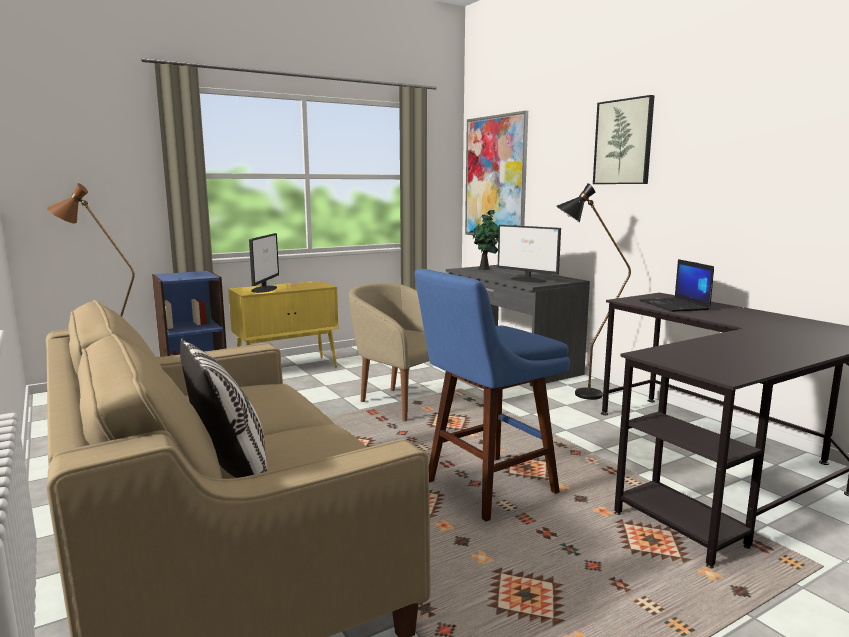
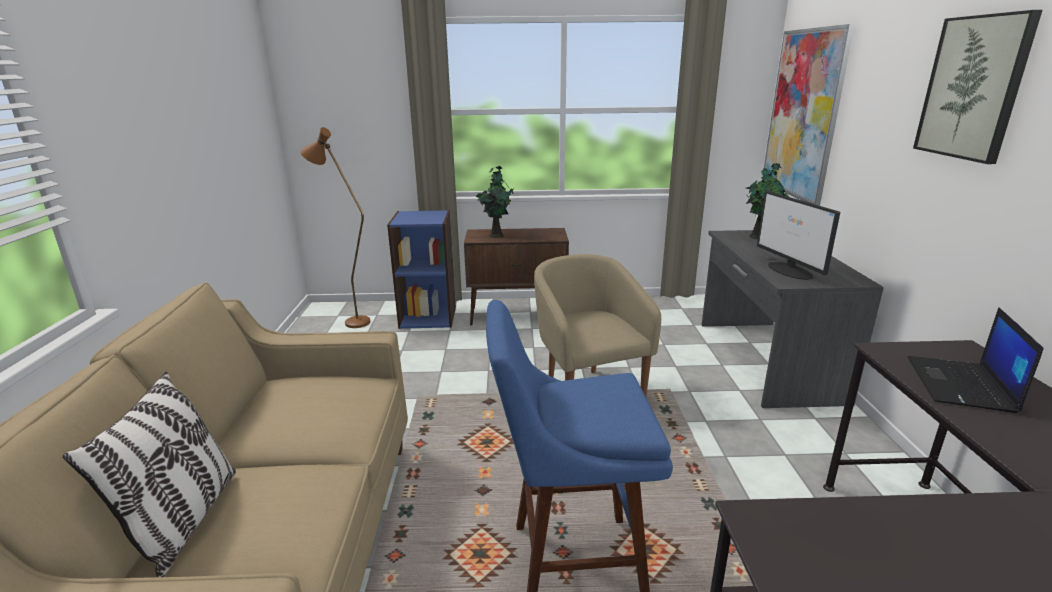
camera: 30 degrees right, 10 degrees up
(264, 289) = (496, 235): monitor -> potted plant
(288, 368) = (518, 315): yellow cabinet -> brown cabinet
(578, 394) = (816, 440): black floor lamp -> none

